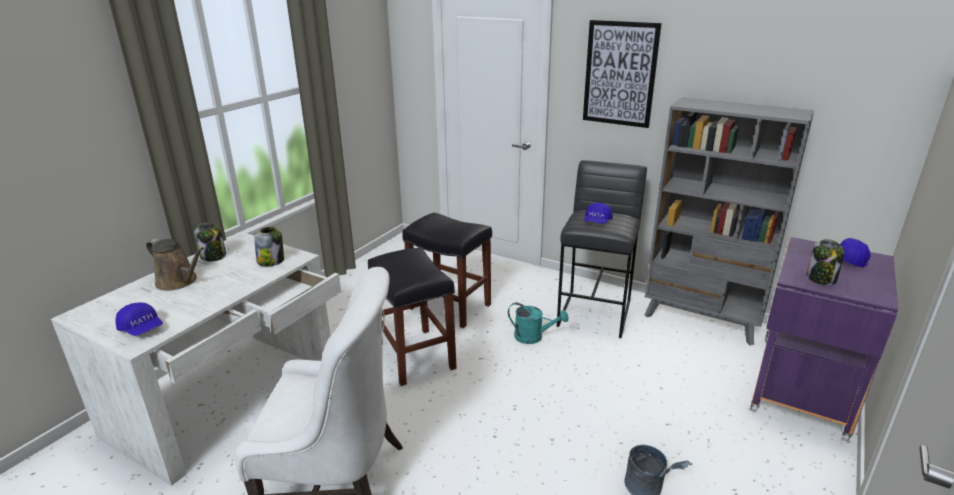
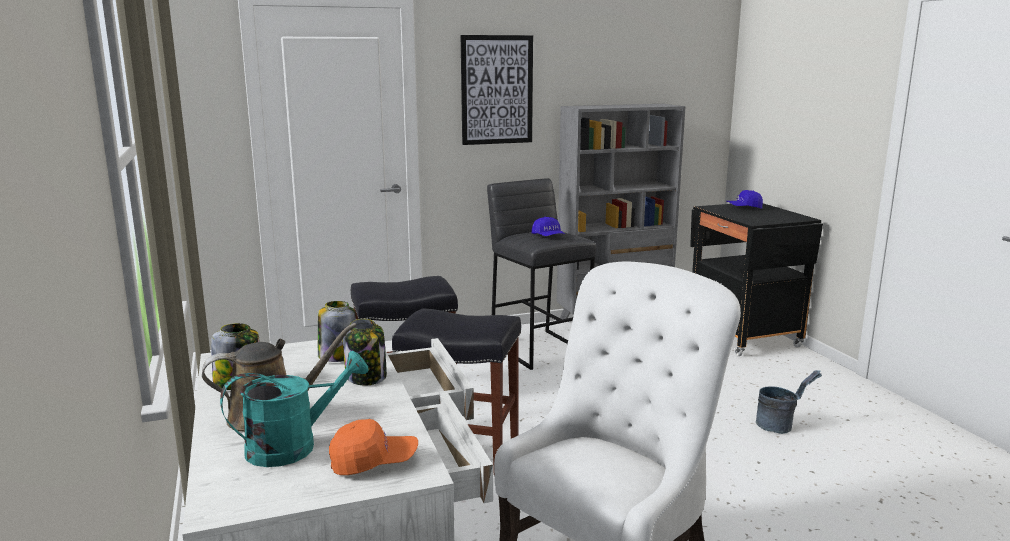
camera: 50 degrees left, 10 degrees down
(142, 329) = (373, 462): blue cap -> orange cap
(533, 337) = (530, 385): turquoise watering can -> turquoise watering can (294, 446)
(801, 398) = (744, 338): purple cart -> black cart
(821, 278) = (762, 218): jar -> jar (366, 377)

